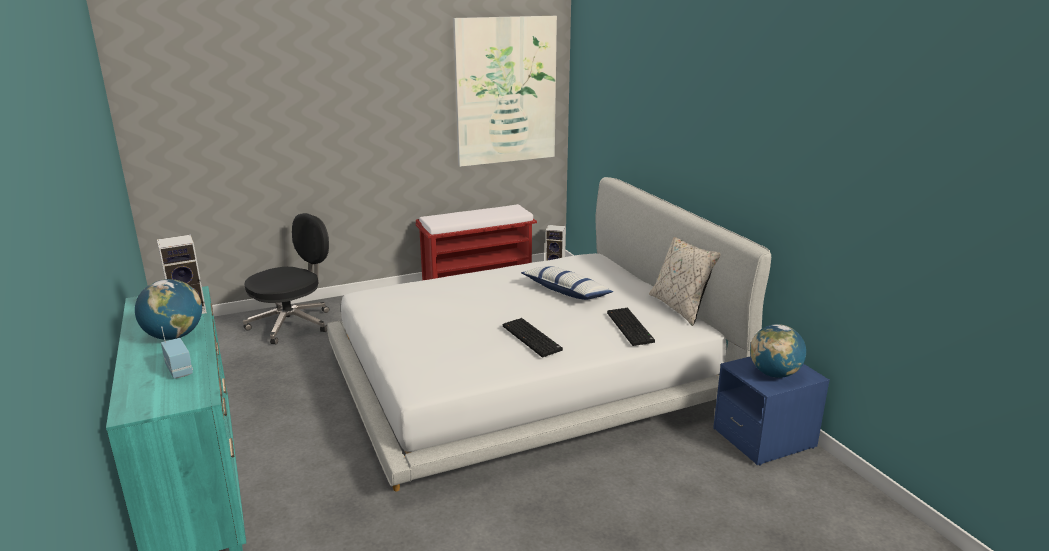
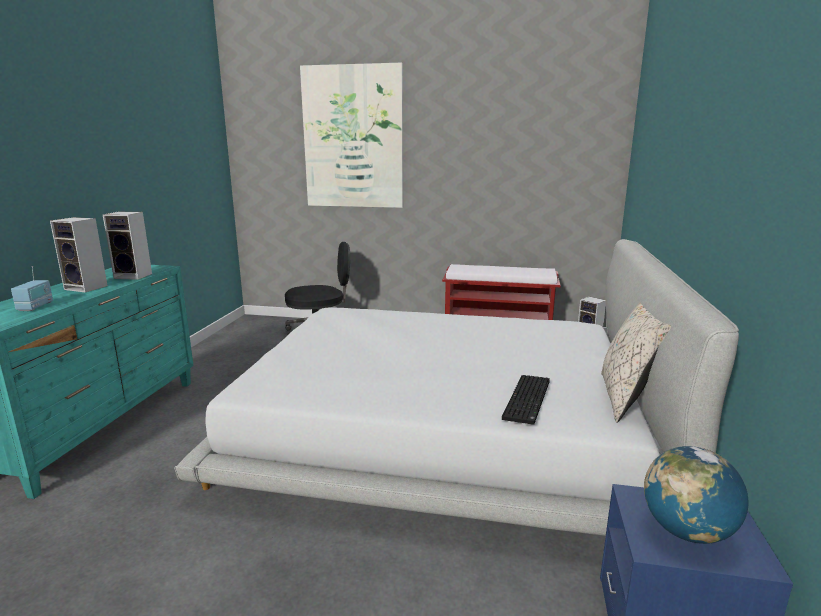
camera: 35 degrees right, 5 degrees down
(174, 336) = (87, 287): globe -> speaker
(506, 91) = (554, 150): picture -> picture (353, 138)
(533, 338) = (405, 379): keyboard -> none
(566, 291) = (508, 348): pillow -> none

